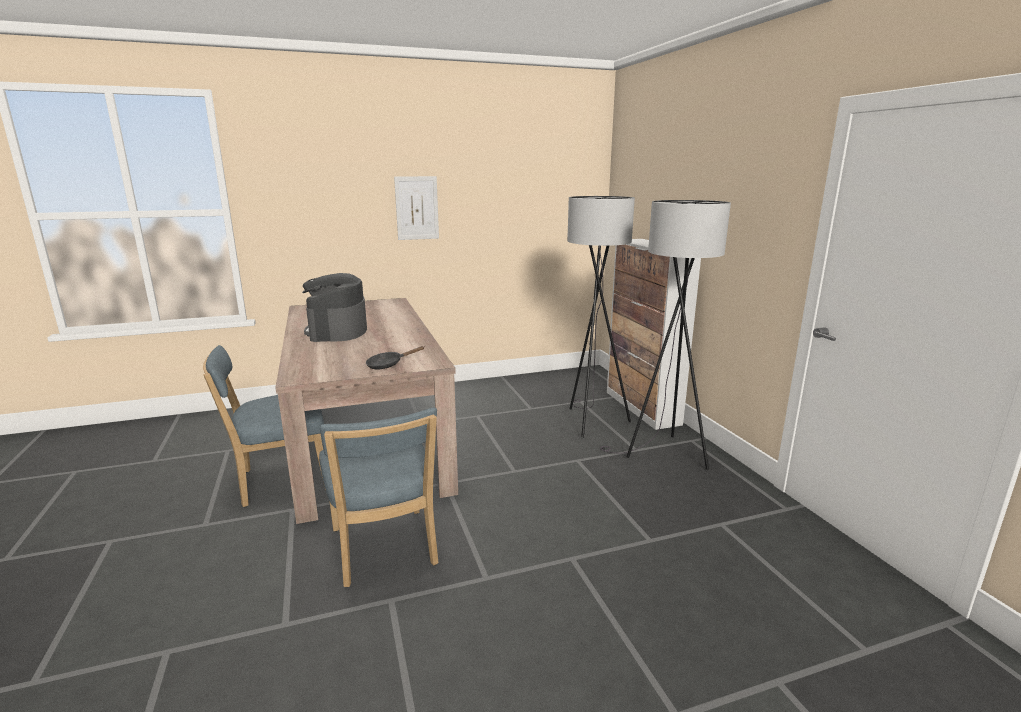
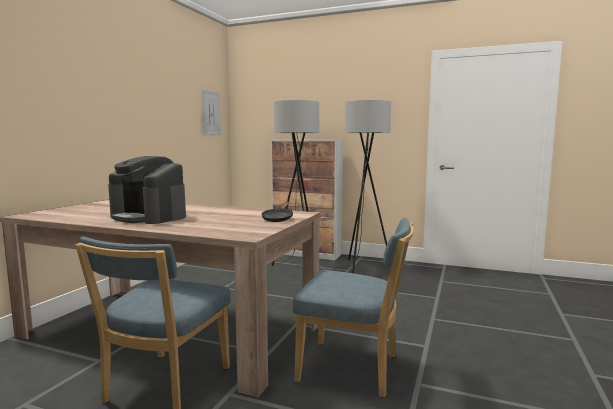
camera: 50 degrees left, 10 degrees down
(417, 208) = (121, 110): picture -> picture (211, 113)

